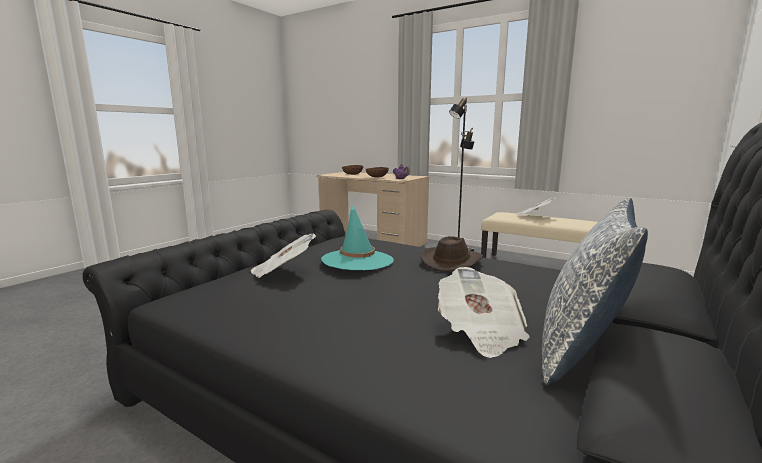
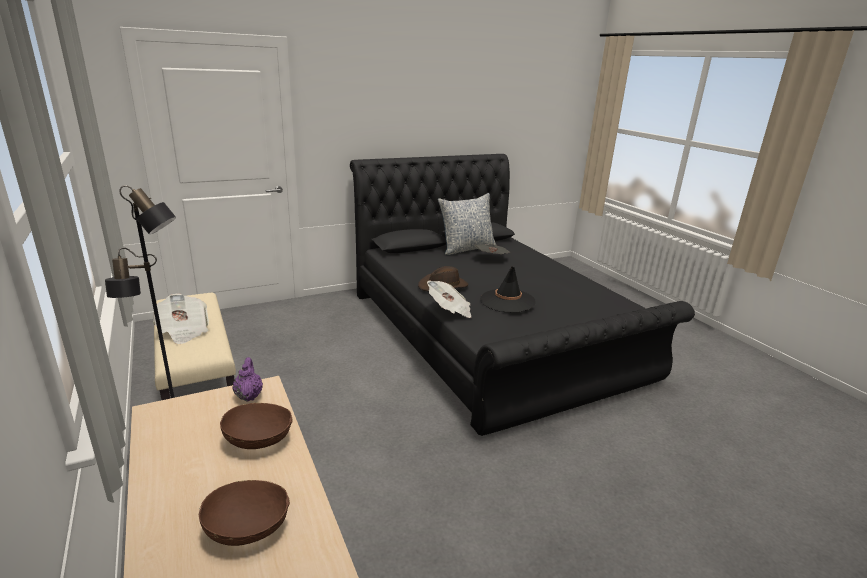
camera: 150 degrees left, 10 degrees up
(282, 272) = (564, 309): newspaper -> newspaper (449, 310)
(357, 260) = (507, 301): turquoise hat -> black hat

